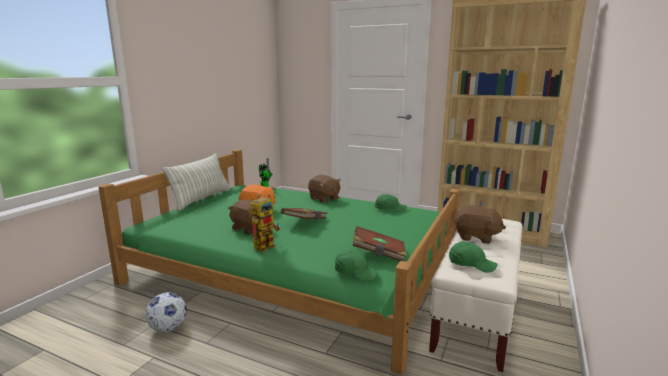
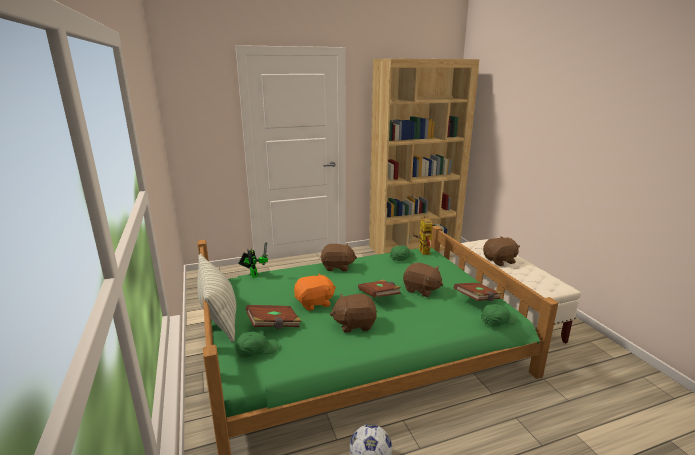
camera: 45 degrees left, 5 degrees up
(210, 211) = (274, 325): none -> brown book
(266, 245) = (404, 332): toy robot -> toy robot (422, 251)
(348, 231) = (421, 290): none -> brown plush toy
(471, 264) = (538, 282): green cap -> green cap (256, 350)

